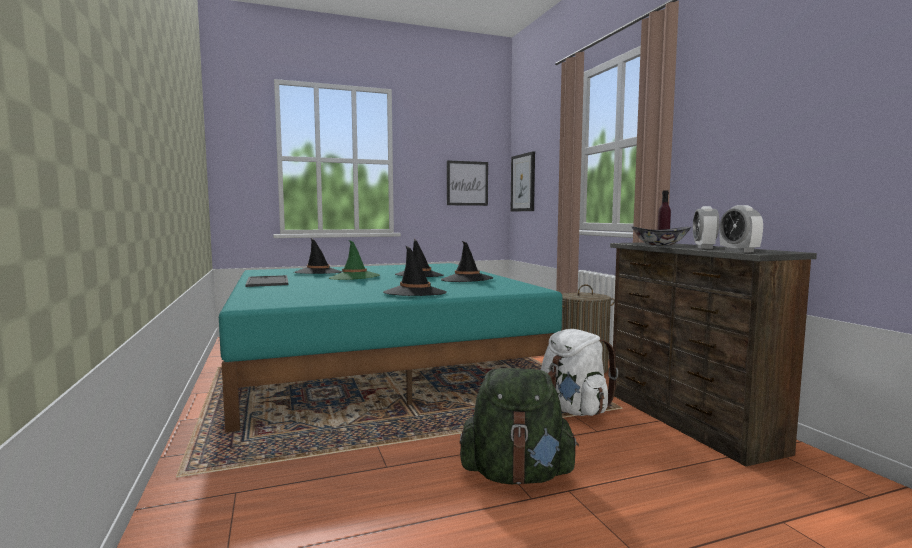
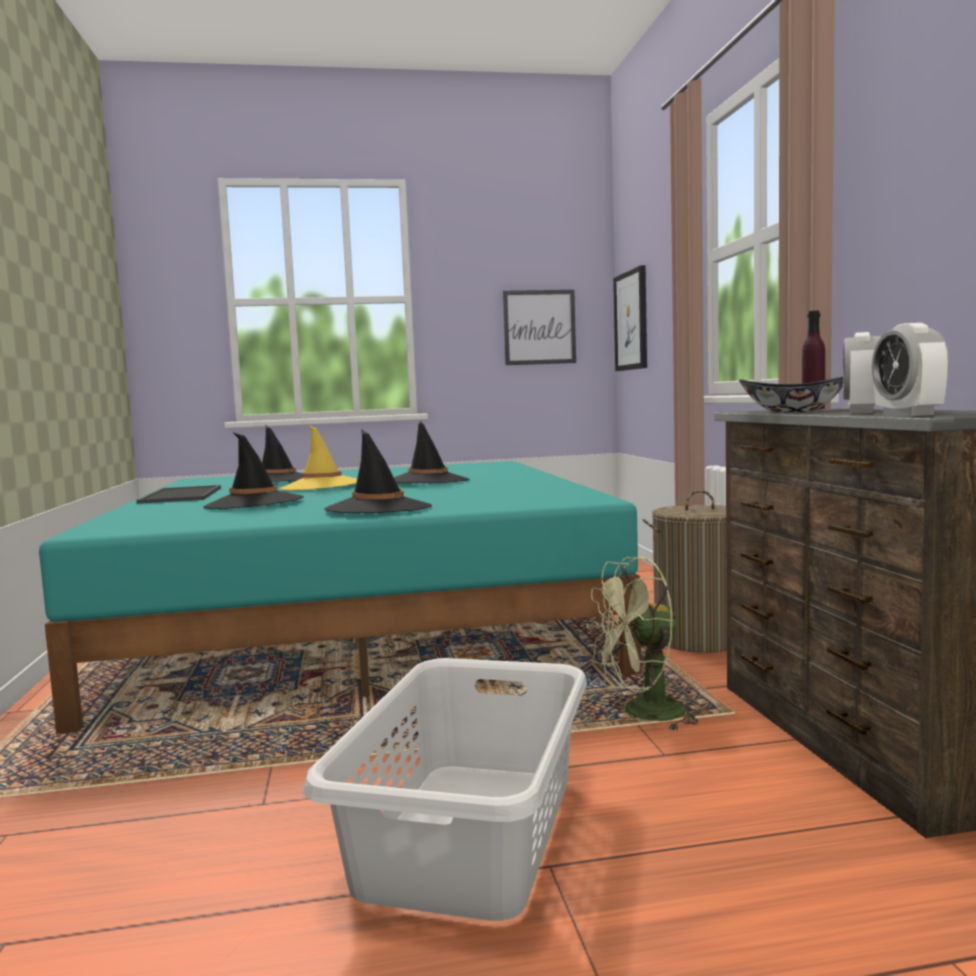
camera: 10 degrees right, 0 degrees up
(354, 277) = (322, 486): green hat -> yellow hat
(466, 279) = (497, 486): black hat -> black hat (254, 504)
(517, 475) = (472, 832): green backpack -> grey laundry basket
(573, 410) = (643, 714): white backpack -> green fan

